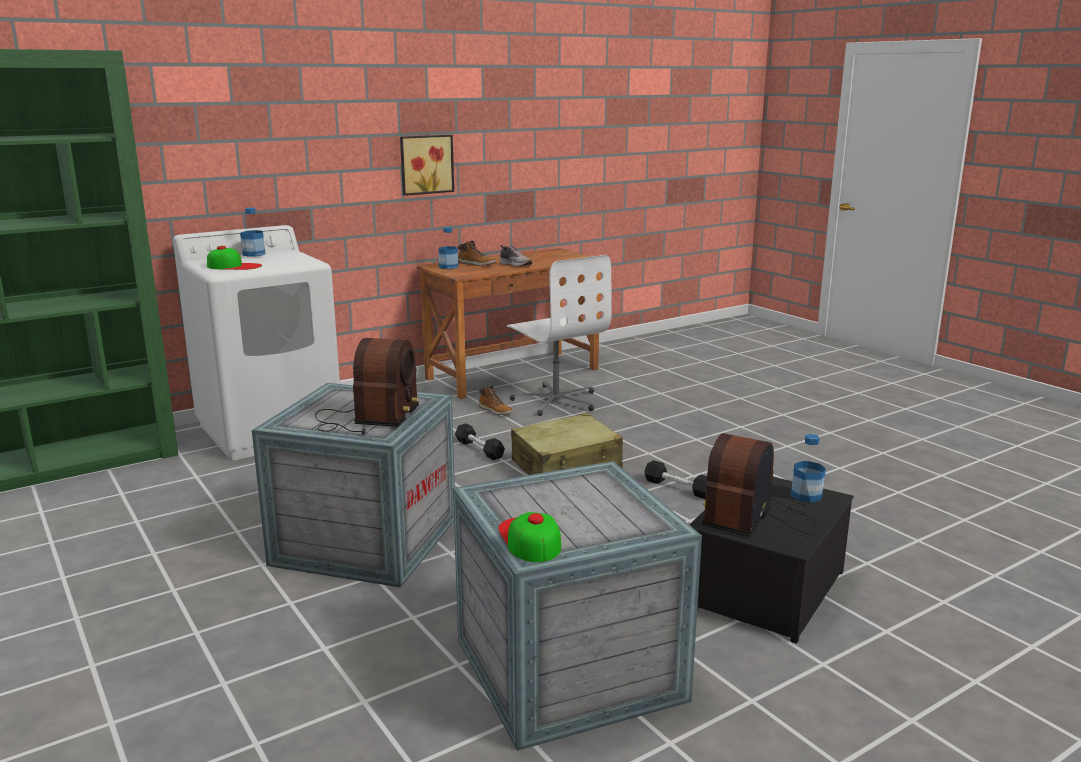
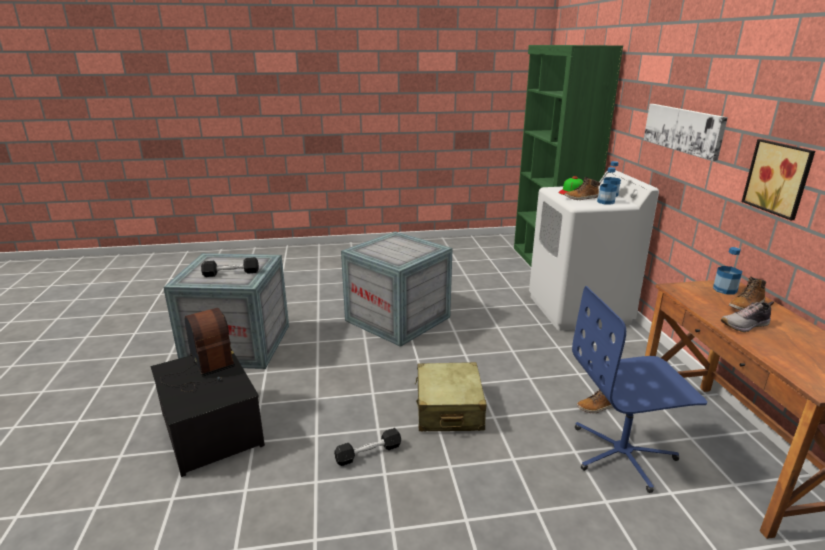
camera: 115 degrees right, 5 degrees up
(273, 262) = (581, 198): none -> boot
(288, 150) = (683, 129): none -> picture
(367, 419) = (382, 250): radio -> none
(479, 449) = (506, 378): black dumbbell -> black dumbbell (231, 273)
(529, 538) = (218, 258): cap -> none
(556, 401) = (623, 454): white office chair -> blue office chair
(806, 495) = (196, 402): bottle -> bottle (605, 202)

